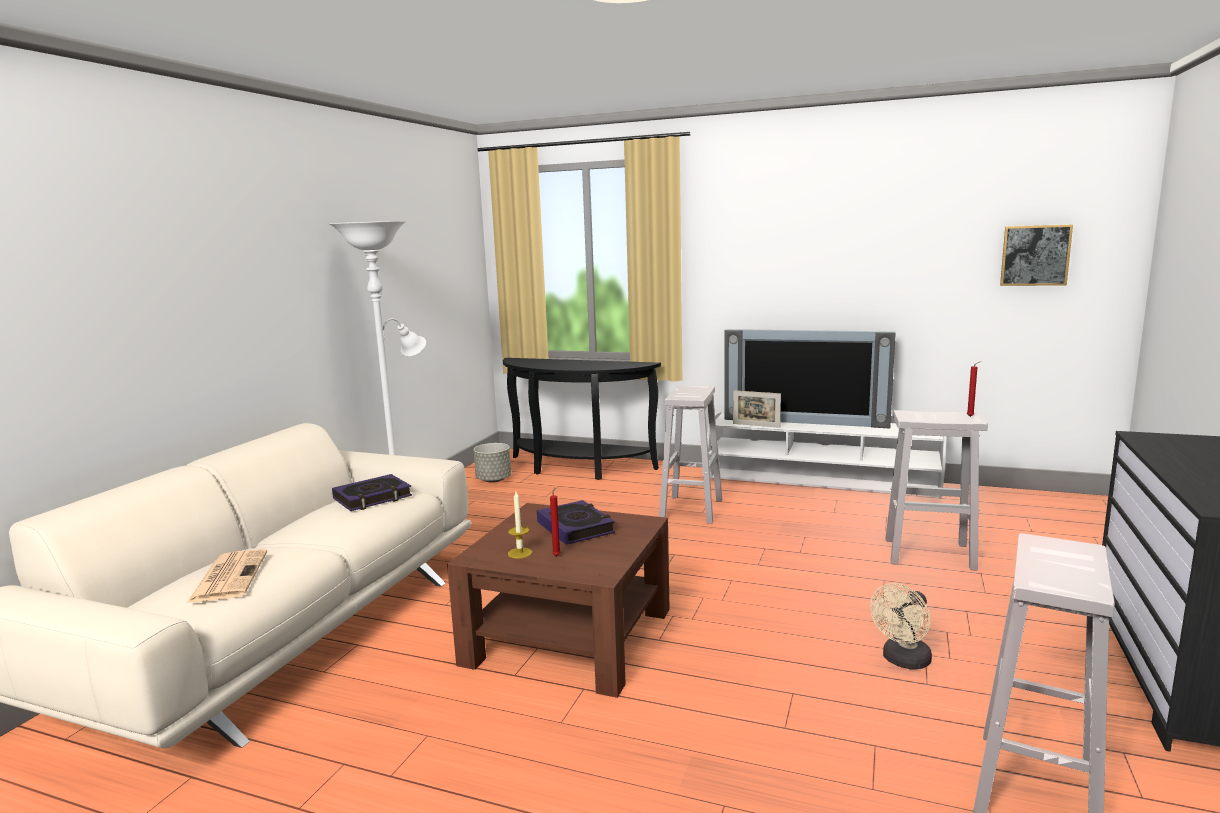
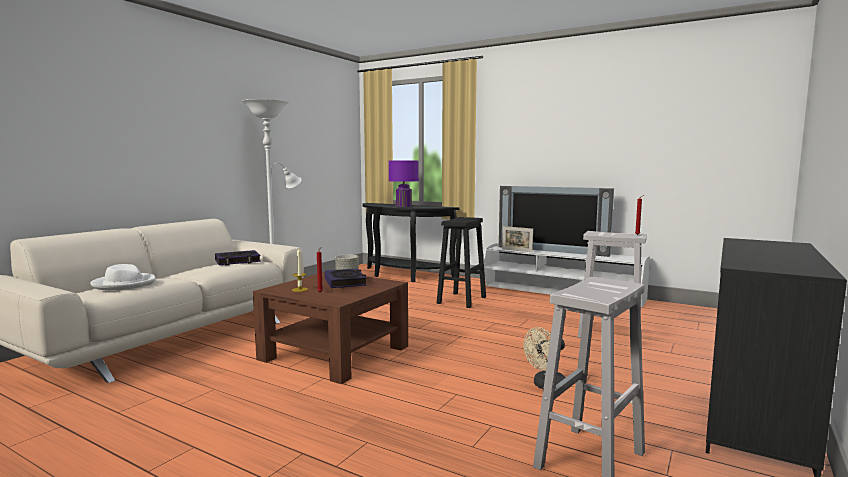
camera: 10 degrees right, 5 degrees down
(229, 576) = (124, 284): newspaper -> white hat
(575, 365) = (403, 206): none -> purple table lamp
(691, 509) = (462, 300): white stool -> black stool
(1035, 255) = (715, 135): picture -> none

